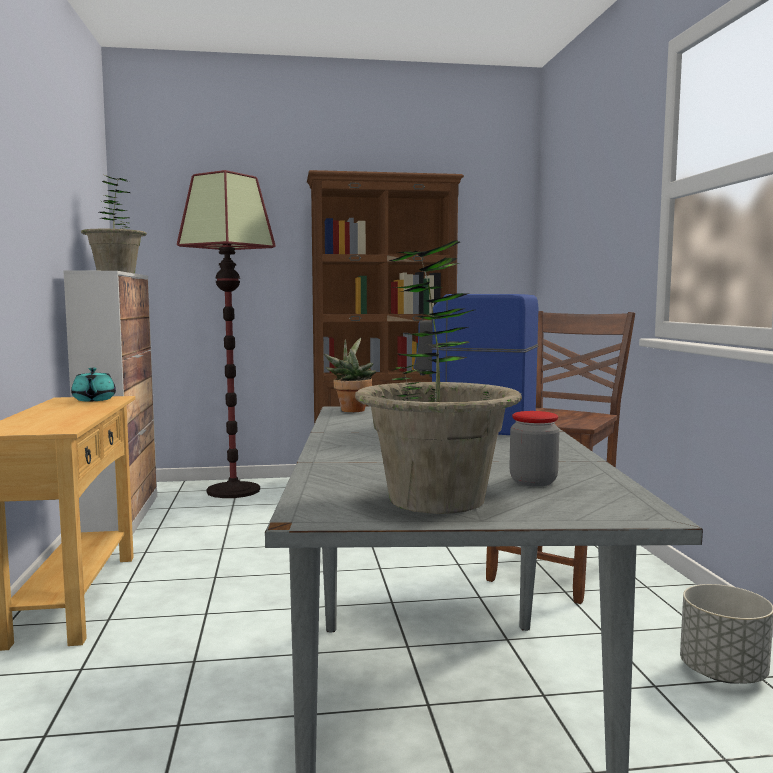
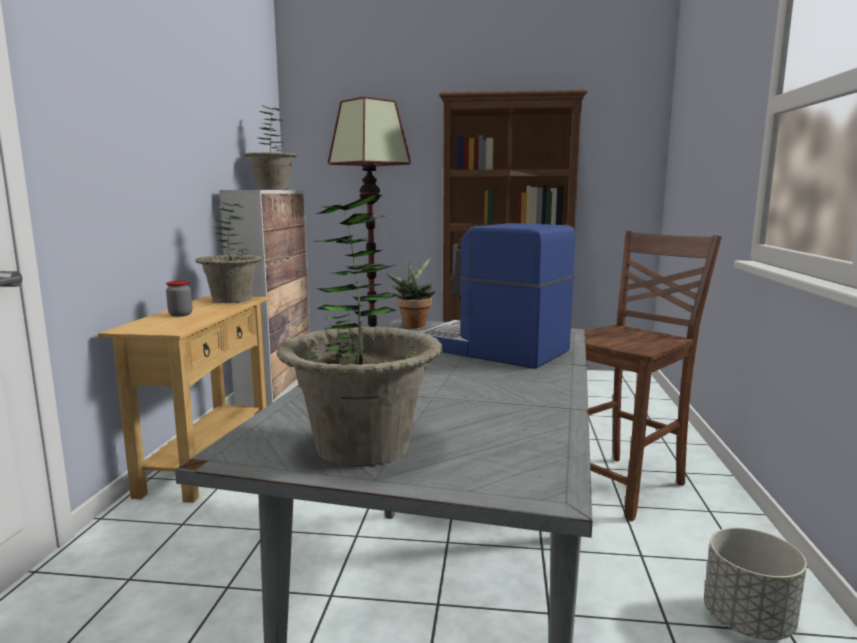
camera: 15 degrees right, 5 degrees up
(93, 400) = (232, 300): turquoise teapot -> potted plant
(533, 481) = (481, 432): jar -> jar (180, 314)

